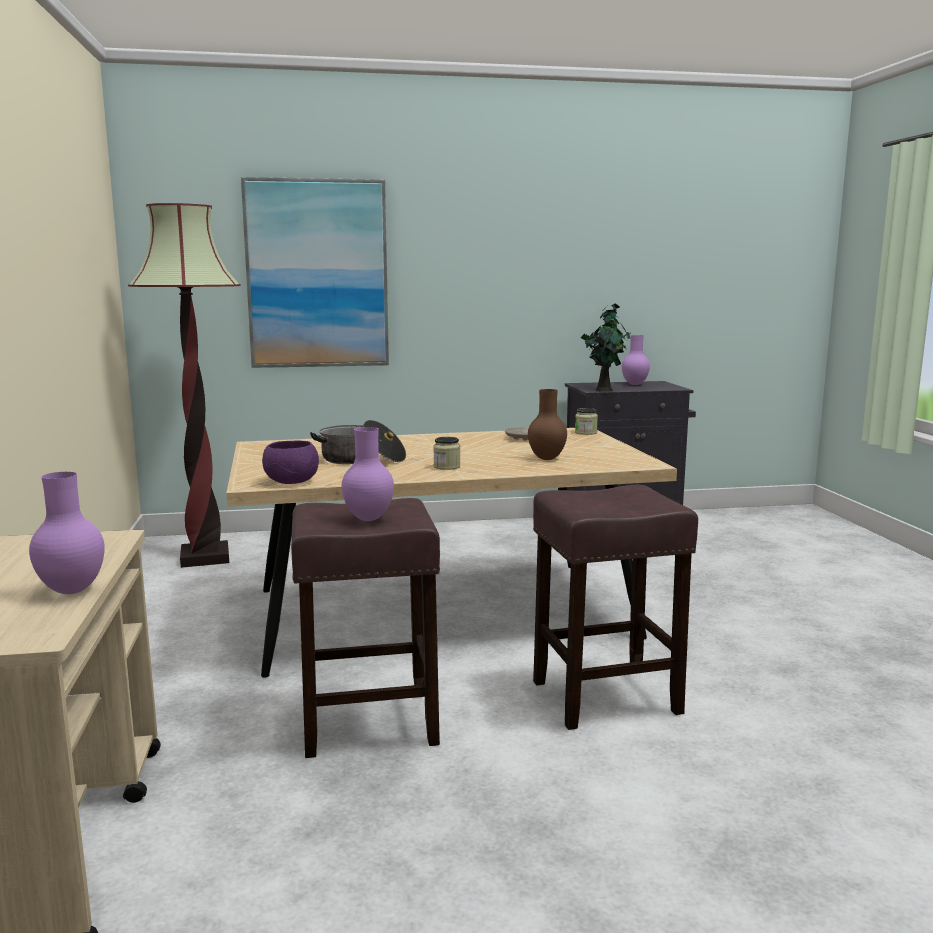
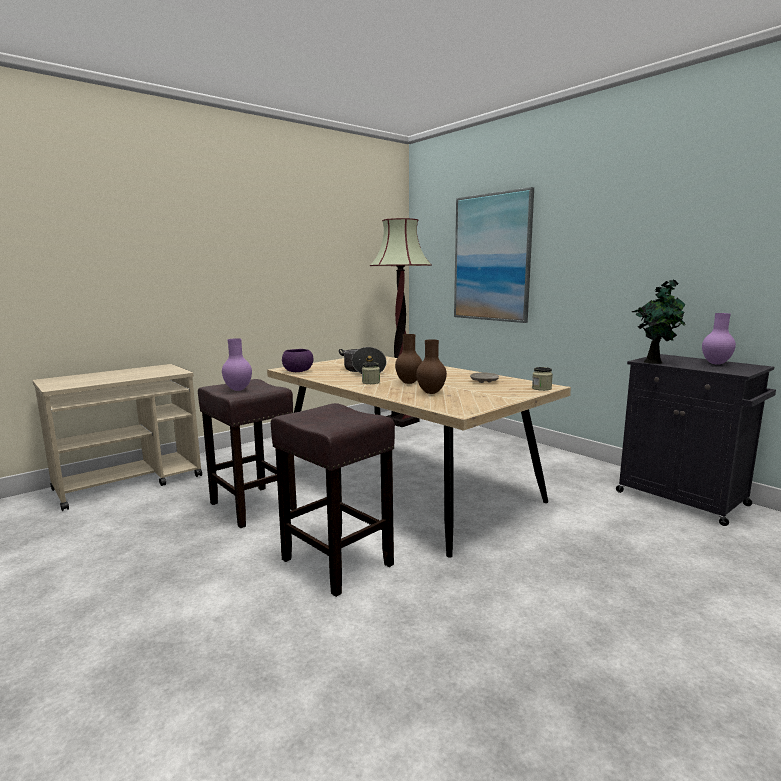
camera: 60 degrees right, 0 degrees up
(72, 590) = (107, 381): purple vase -> none
(479, 457) = (409, 383): none -> brown vase

